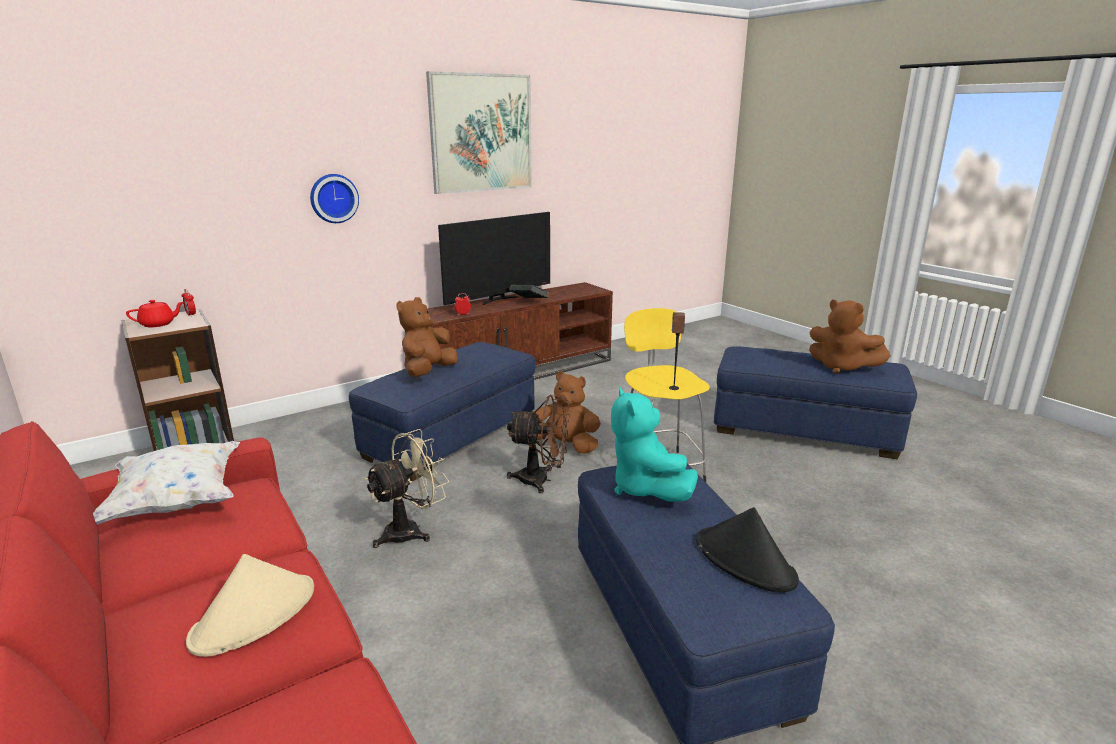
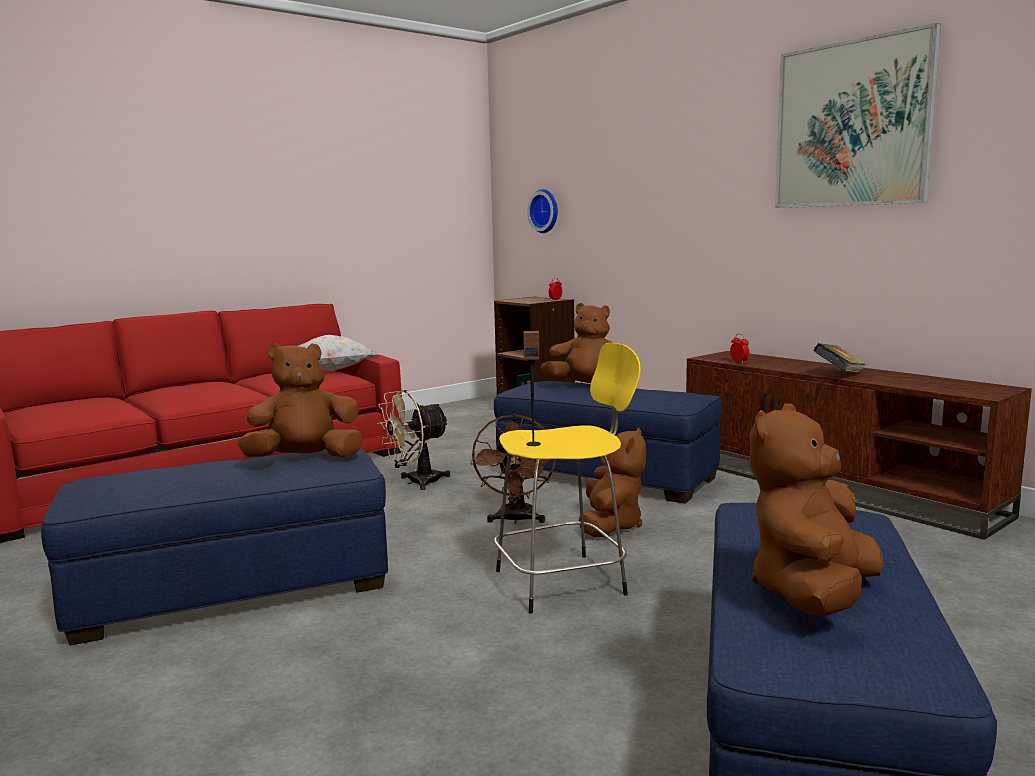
camera: 85 degrees right, 10 degrees down
(158, 324) = (528, 299): red teapot -> none
(255, 615) = (197, 393): beige hat -> none
(333, 198) = (677, 209): wall clock -> wall clock (545, 211)
(410, 530) = (416, 482): beige fan -> beige fan turned 105 degrees clockwise
(498, 300) = (829, 366): television -> none
(645, 488) = (305, 459): turquoise plush toy -> brown plush toy
(745, 561) = (150, 489): black hat -> none

